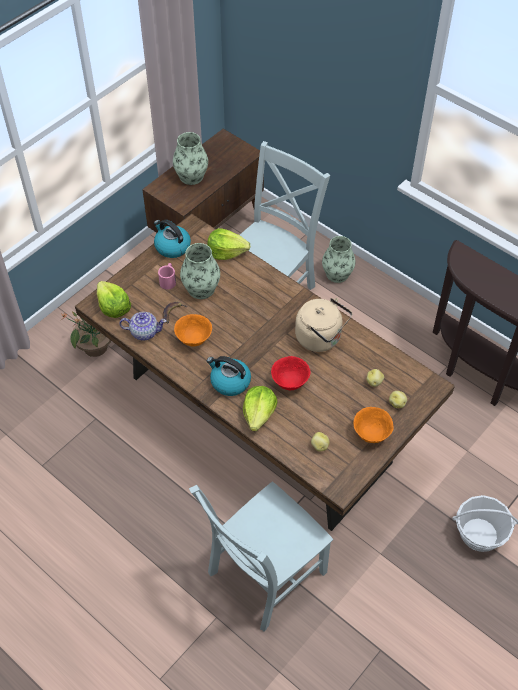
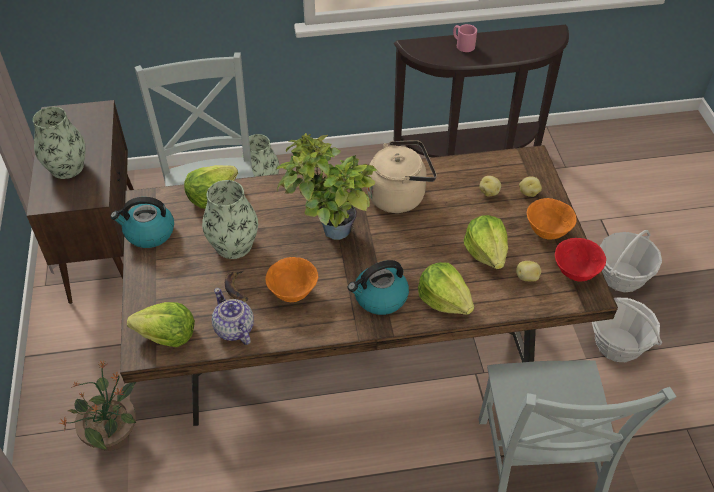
camera: 50 degrees left, 5 degrees down
(144, 332) = (234, 329): teapot -> teapot turned 75 degrees counterclockwise
(168, 280) = (189, 264): pink mug -> pink mug (462, 44)
(255, 324) = (329, 232): none -> potted plant
(289, 382) = (428, 251): red bowl -> red bowl (575, 273)
(319, 412) = (486, 252): none -> lettuce
(412, 566) = (617, 344): none -> basket

